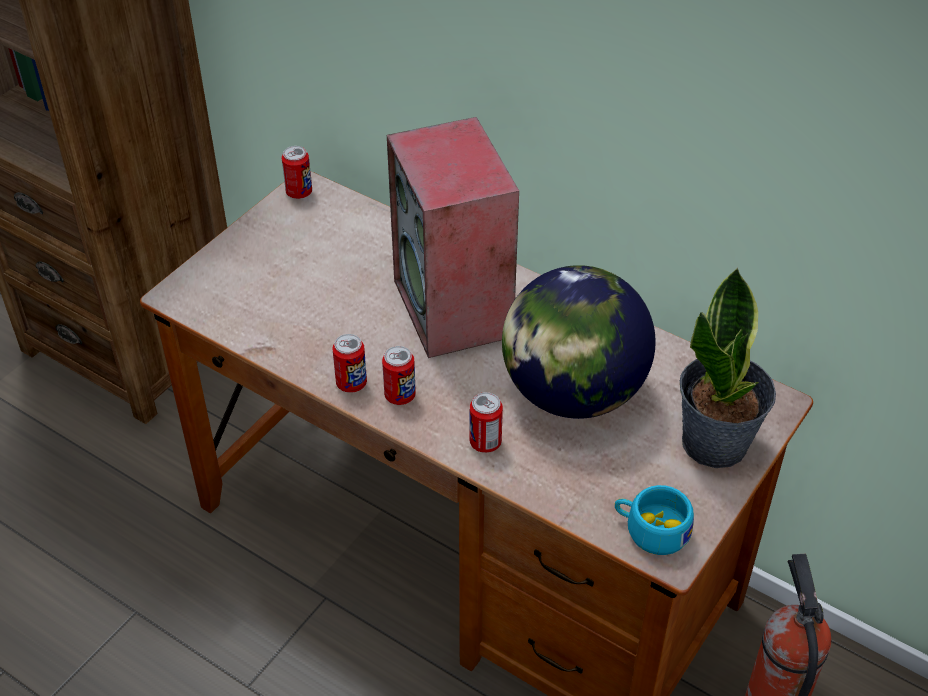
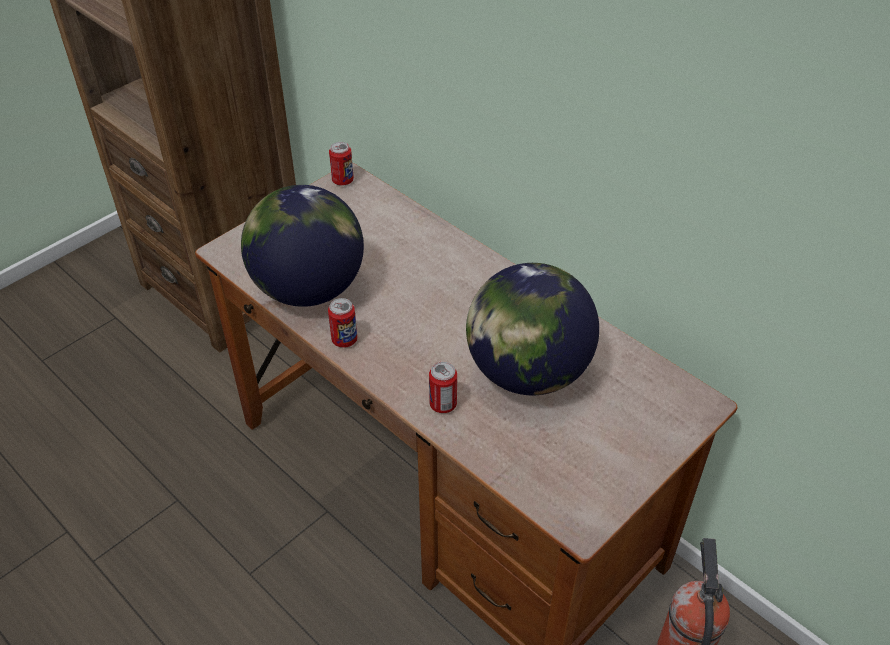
camera: 10 degrees right, 0 degrees up
(292, 328) = (308, 289): none -> globe
(400, 396) = (381, 355): can -> none
(455, 309) = (445, 289): speaker -> none
(650, 529) = (568, 500): turquoise cup -> none
(716, 443) = (642, 432): potted plant -> none

